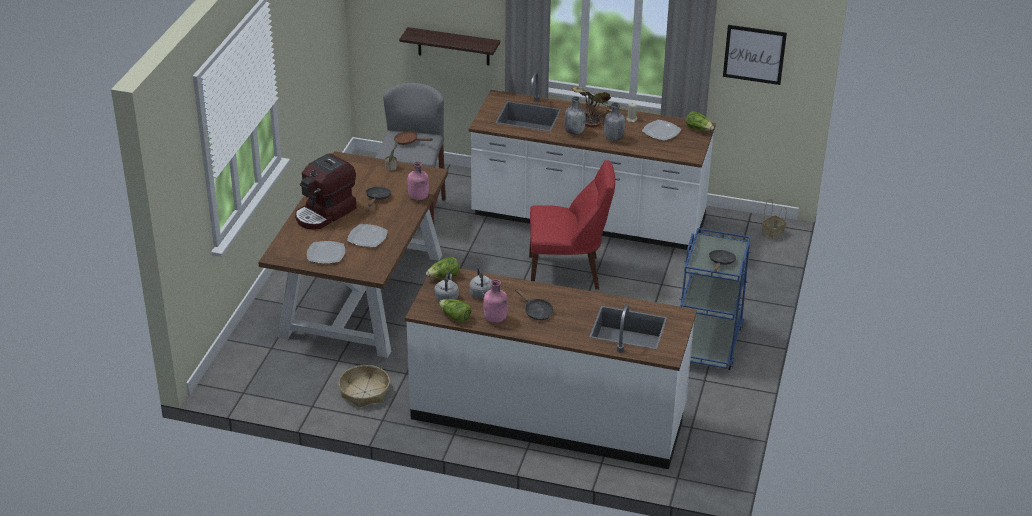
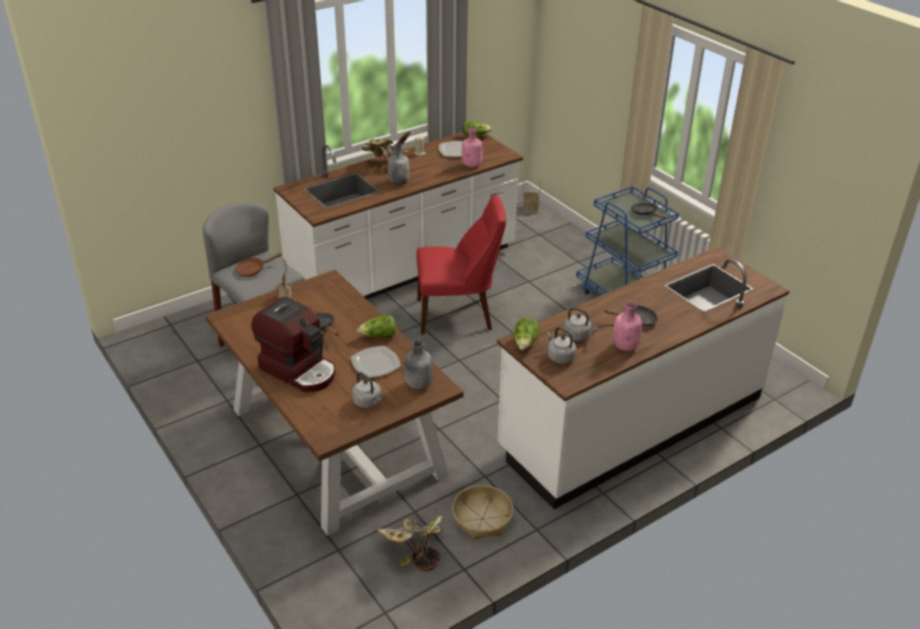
camera: 50 degrees left, 0 degrees up
(303, 377) = (412, 551): none -> potted plant
(325, 213) = (299, 369): coffee machine -> coffee machine turned 45 degrees counterclockwise
(326, 254) = (368, 402): plate -> grey kettle
(418, 197) = (355, 305): pink bottle -> pink bottle (472, 165)
(453, 46) = (214, 160): shelf -> none
(455, 317) = (597, 367): lettuce -> lettuce (379, 336)
(568, 273) = (458, 314): red chair -> red chair turned 45 degrees clockwise
(613, 138) = (433, 172): grey bottle -> grey bottle (418, 384)
(754, 54) = (489, 50): picture -> none

